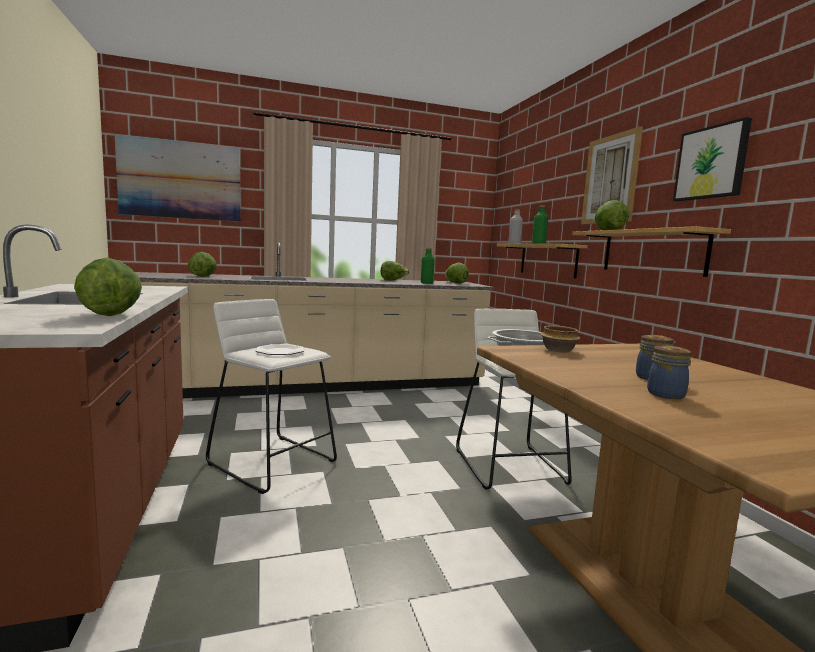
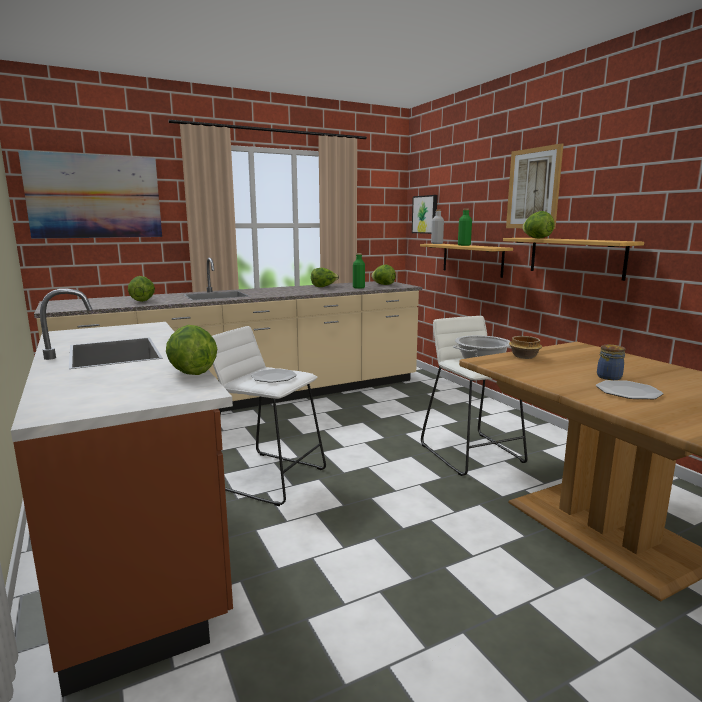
camera: 10 degrees left, 5 degrees up
(666, 394) = (628, 392): jar -> plate
(712, 163) = (627, 184): picture -> picture (425, 214)

